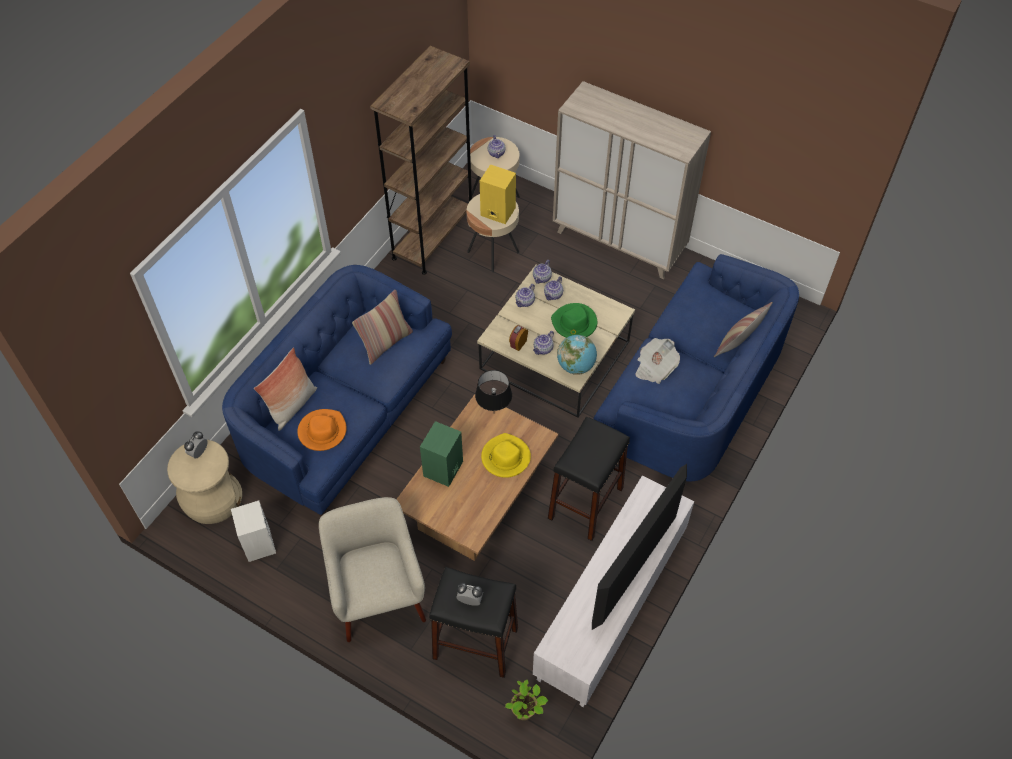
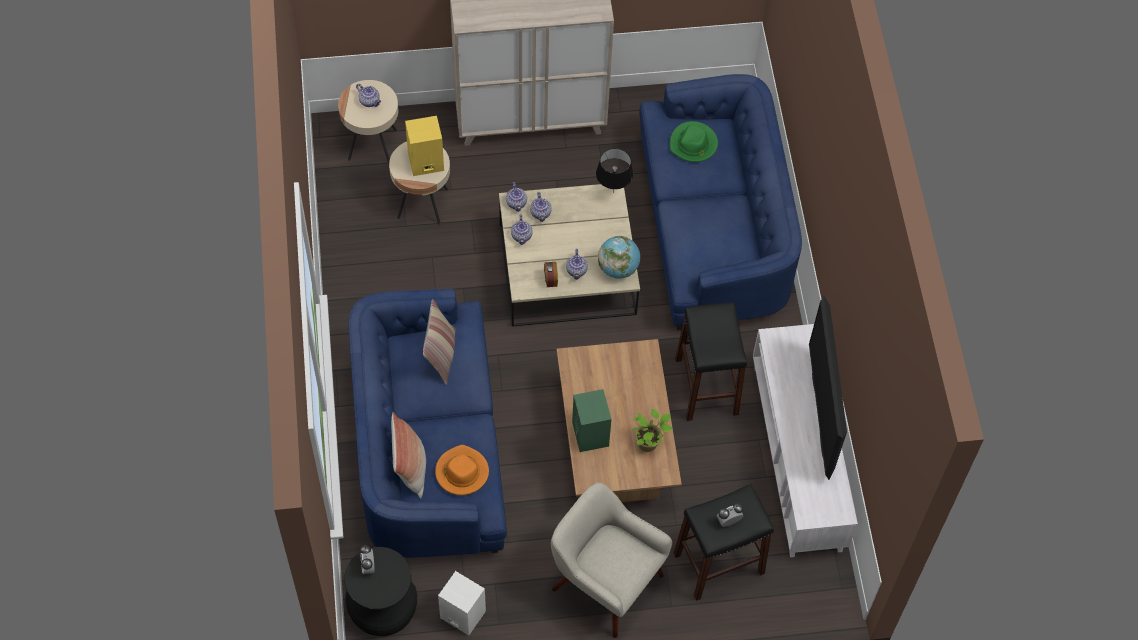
camera: 40 degrees left, 5 degrees up
(212, 499) = (381, 607): beige stool -> black stool
(433, 237) = (350, 224): brown bookcase -> none
(493, 414) = (589, 357): black table lamp -> black table lamp (613, 192)
(505, 457) = (633, 389): yellow hat -> none
(525, 711) = (802, 587): potted plant -> potted plant (648, 443)
(574, 323) = (582, 229): green hat -> green hat (693, 144)
(654, 368) = (691, 227): newspaper -> none
(737, 345) = (739, 162): pillow -> none

